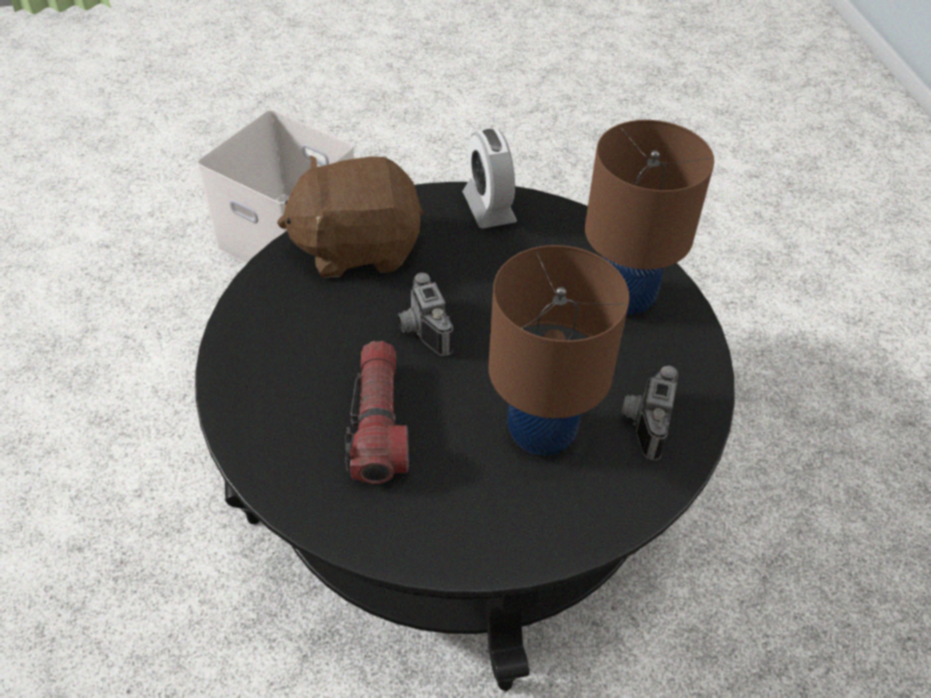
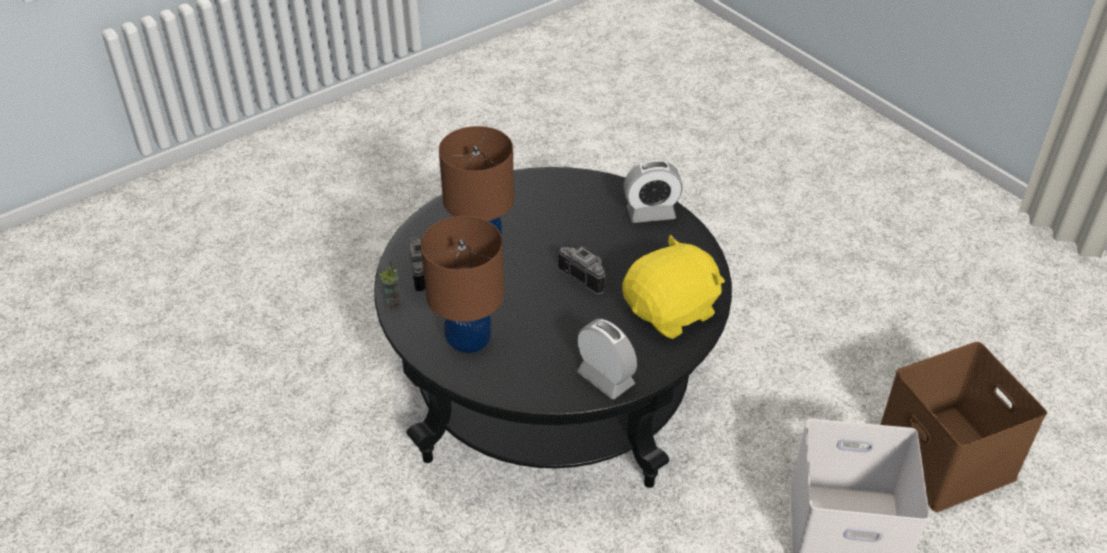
camera: 155 degrees right, 5 degrees down
(136, 258) = (941, 457): none -> brown storage box
(254, 391) = (651, 213): none -> alarm clock
(357, 247) = (671, 312): brown plush toy -> yellow plush toy
(378, 423) = (572, 222): flashlight -> none
(708, 390) = (393, 303): none -> cup

